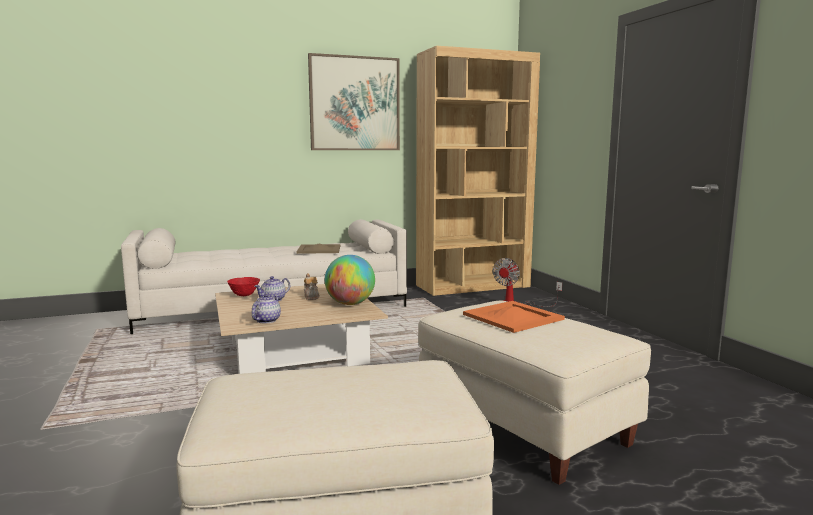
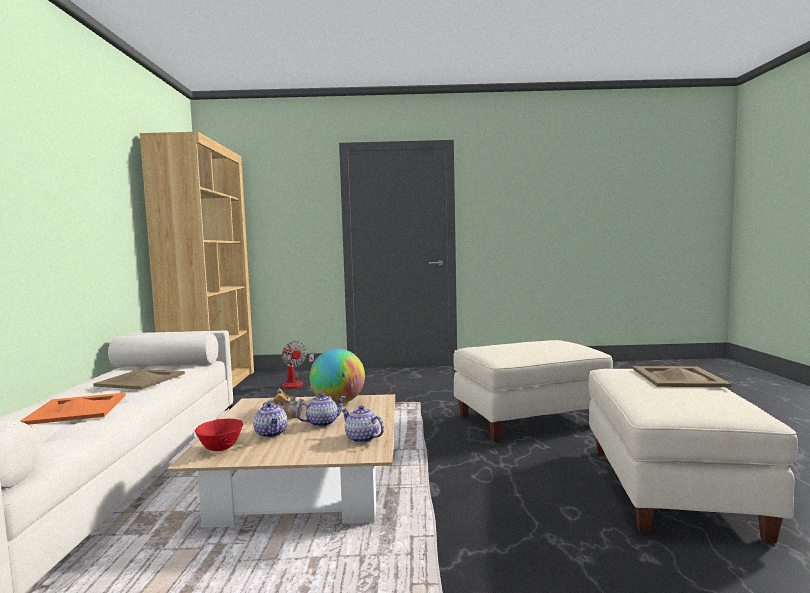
camera: 70 degrees left, 5 degrees down
(298, 307) = (322, 423): none -> teapot
(354, 104) = (94, 183): picture -> none
(390, 396) = (677, 377): none -> beige tray
(513, 317) = (517, 348): orange tray -> orange tray (77, 409)

